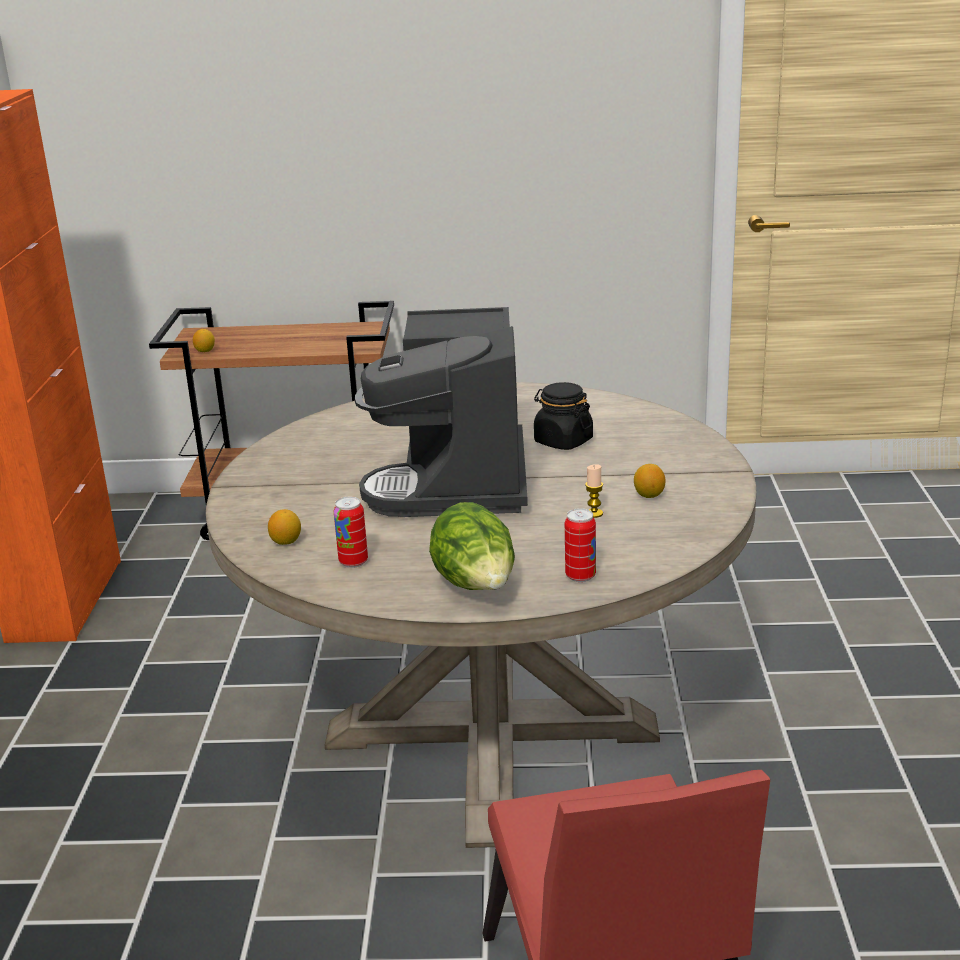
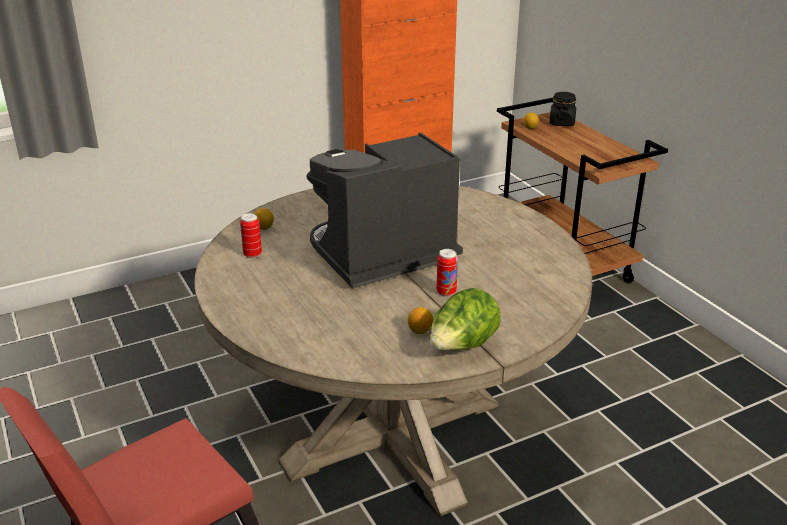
camera: 60 degrees right, 5 degrees up
(476, 586) = (245, 301): lettuce -> lettuce (462, 347)
(563, 441) = (479, 275): black jar -> black jar (561, 123)
(580, 576) = (280, 333): can -> can (446, 292)
(594, 513) = (373, 316): candle -> none

